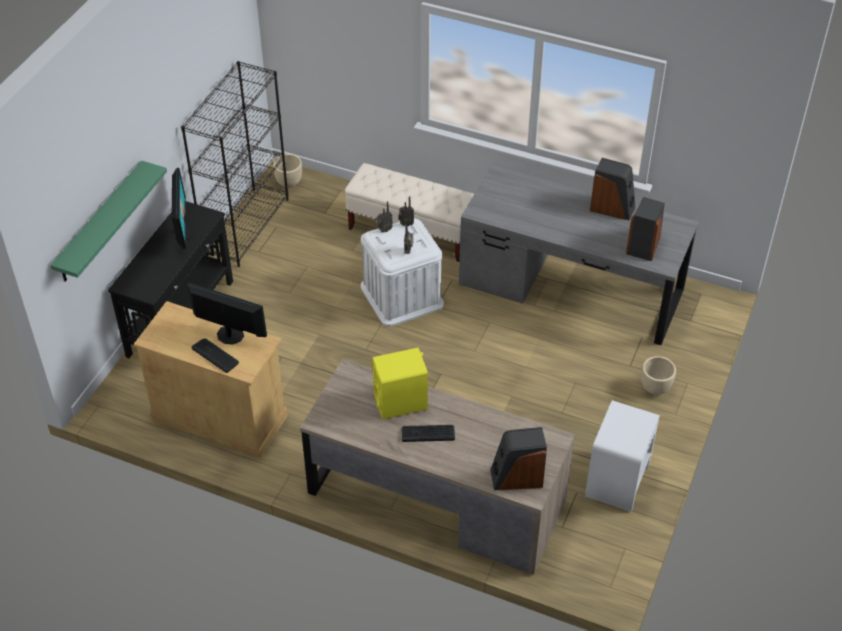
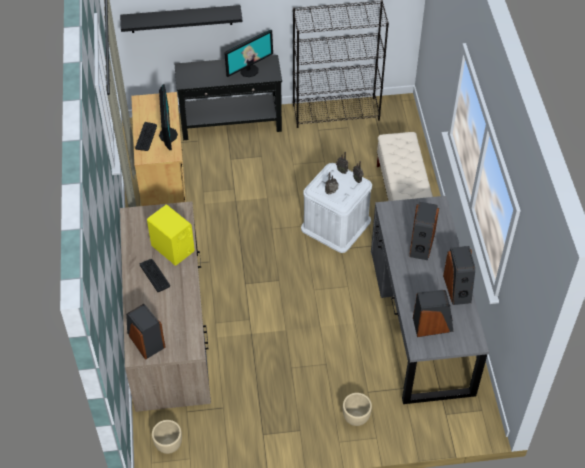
camera: 60 degrees right, 5 degrees up
(100, 223) = (181, 19): green shelf -> black shelf
(289, 183) = (395, 112): beige planter -> beige planter (168, 445)
(540, 208) = (421, 244): none -> speaker
(617, 480) = (249, 429): white nightstand -> none

